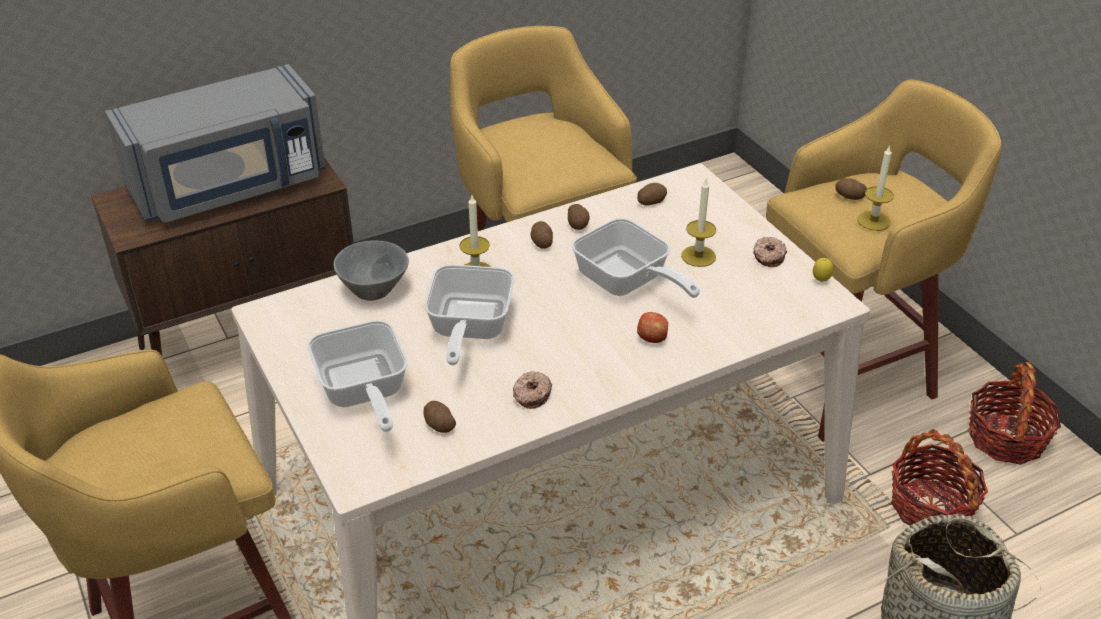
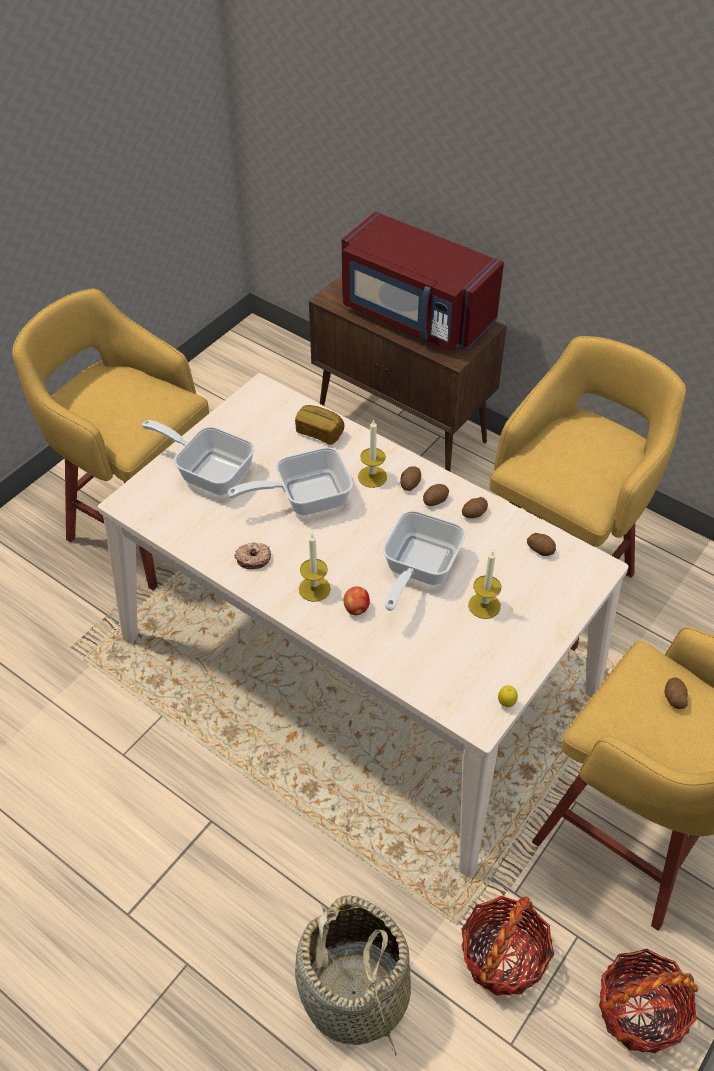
camera: 65 degrees right, 10 degrees up
(230, 186) = (415, 315): grey microwave -> red microwave
(363, 393) = (209, 471): frying pan -> frying pan turned 75 degrees clockwise
(376, 289) = (320, 432): grey bowl -> bread
(439, 425) = (197, 521): potato -> potato (410, 484)
(768, 257) = (516, 655): donut -> none
(873, 221) = (647, 728): candle -> candle (314, 589)

